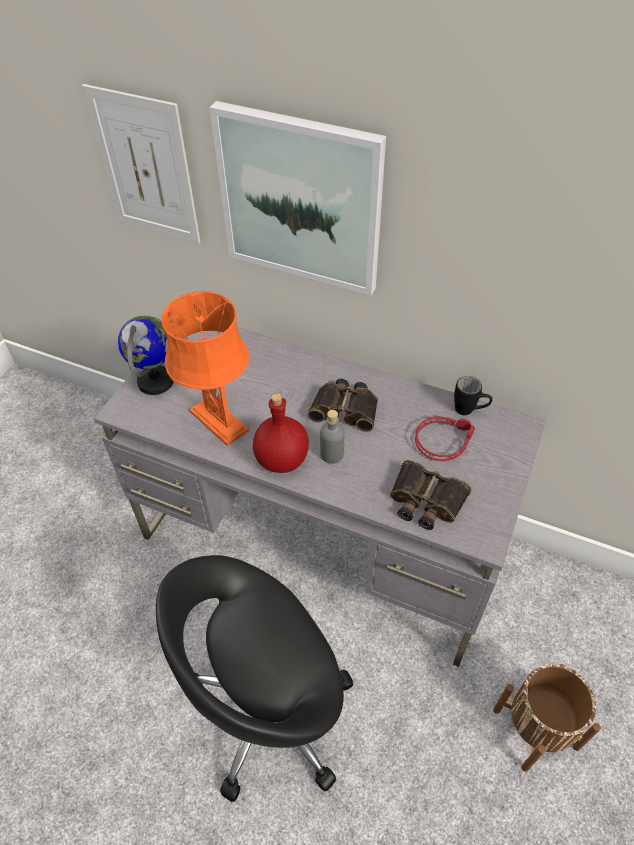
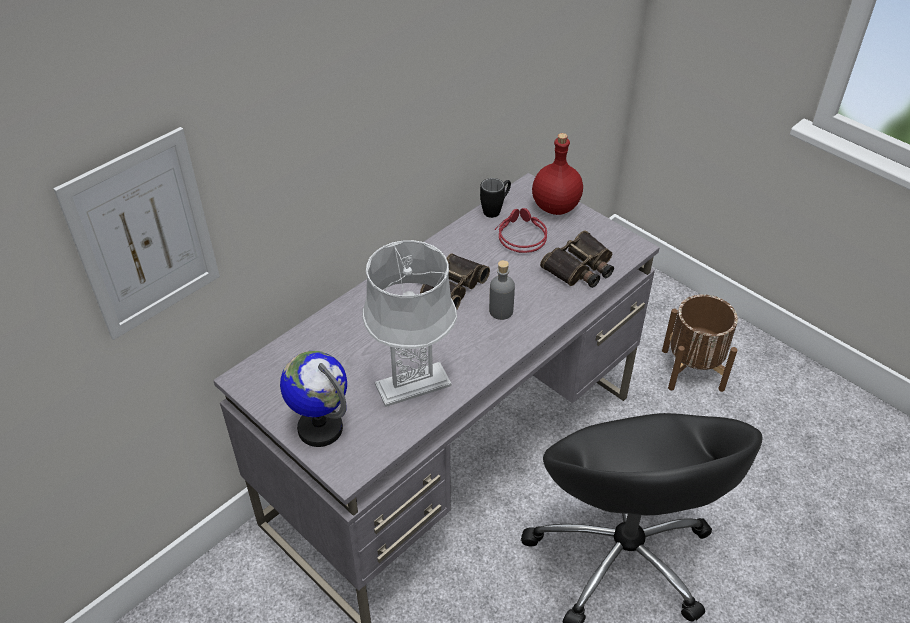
camera: 70 degrees left, 5 degrees down
(219, 421) = (413, 384): orange table lamp -> grey table lamp
(281, 459) = (489, 348): red bottle -> red bottle (555, 207)
(301, 200) = (317, 136): picture -> none

